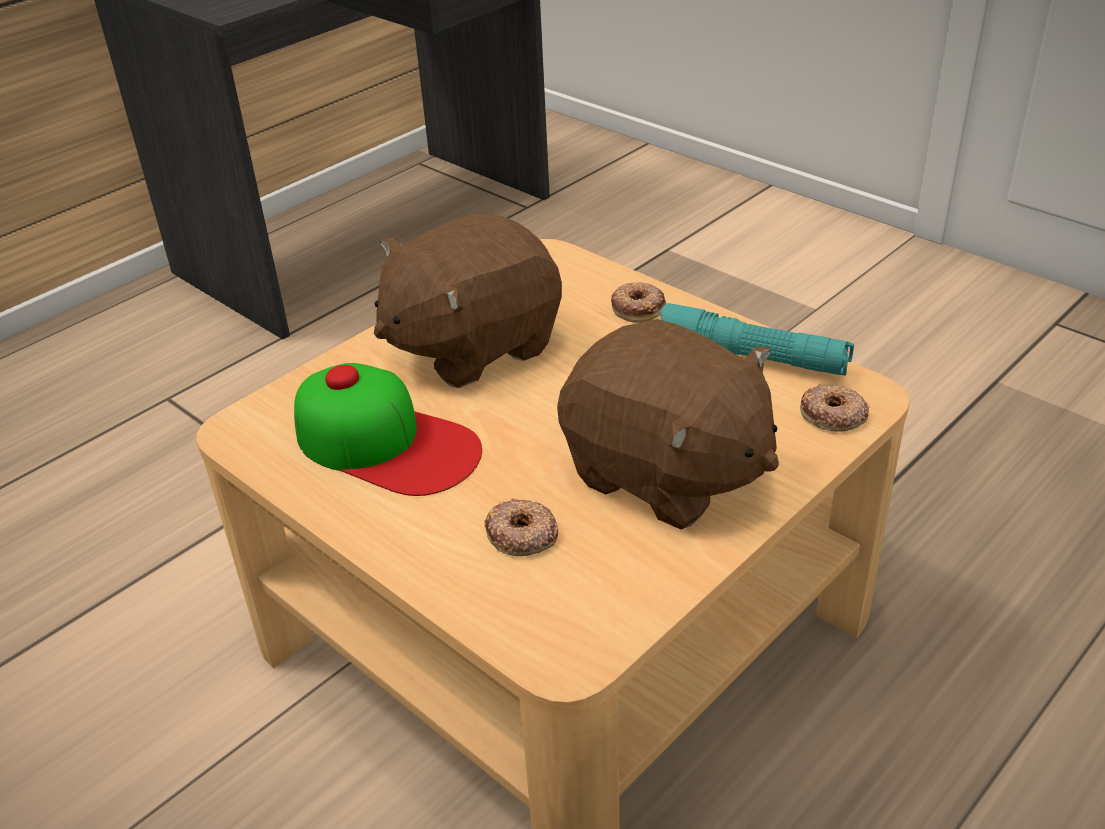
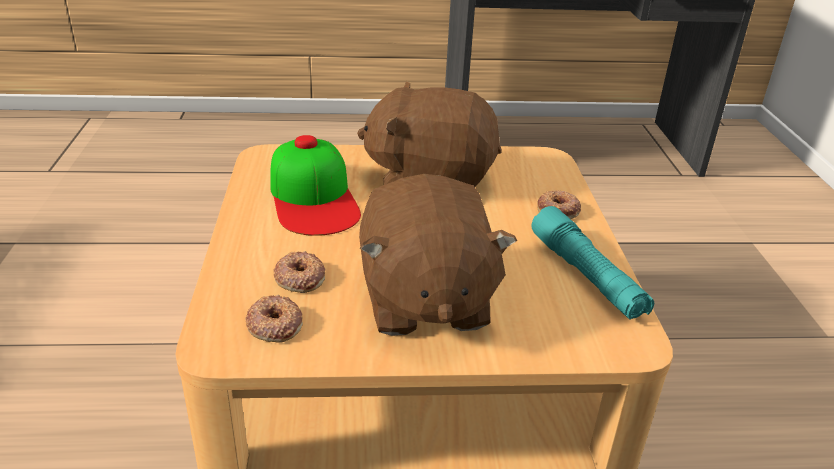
camera: 40 degrees right, 5 degrees down
(833, 414) = (588, 339): donut -> donut (274, 324)

